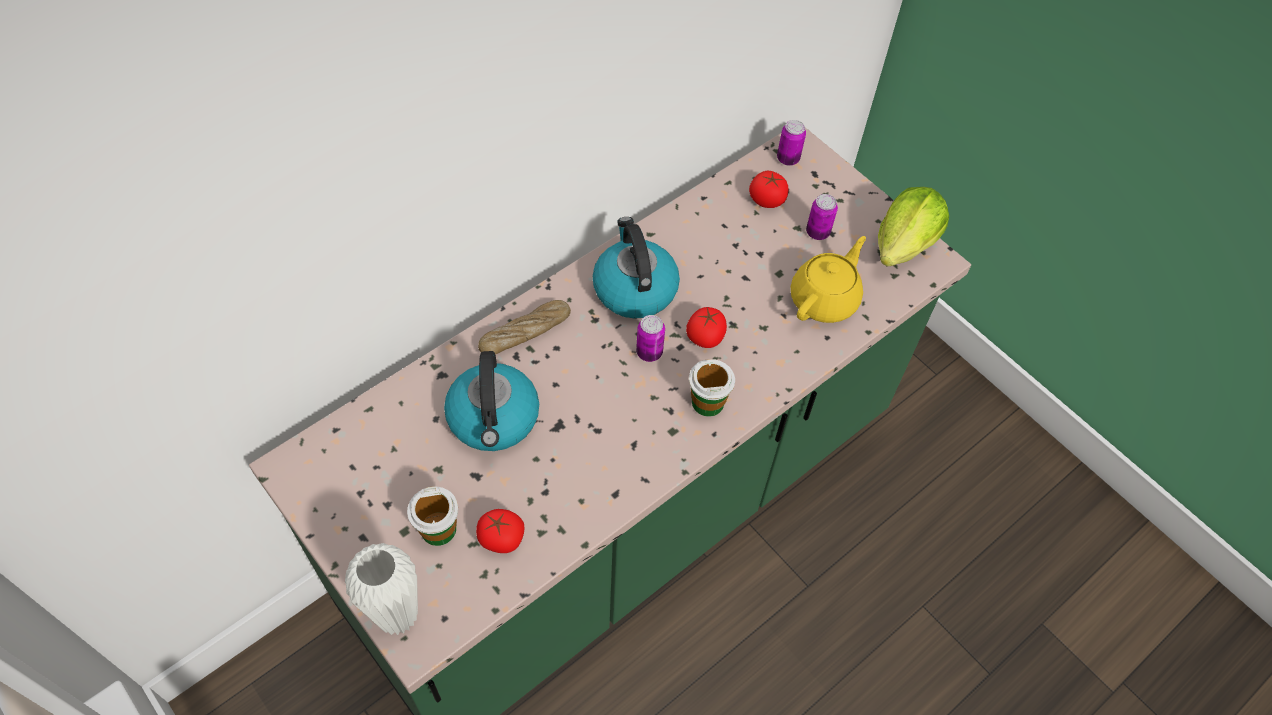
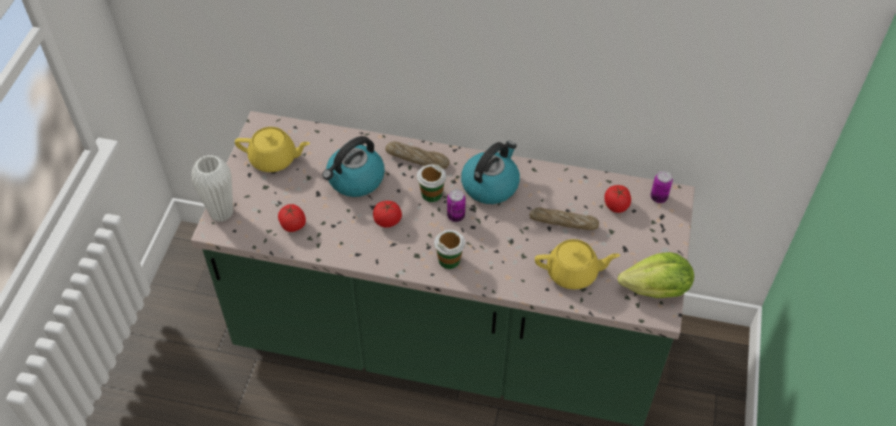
camera: 55 degrees right, 5 degrees down
(367, 490) = (274, 159): none -> yellow teapot
(438, 529) = (277, 198): cup -> cup (431, 194)
(705, 337) = (490, 234): tomato -> tomato (387, 221)
(749, 260) = (563, 223): none -> bread
(817, 232) = (618, 242): can -> none

